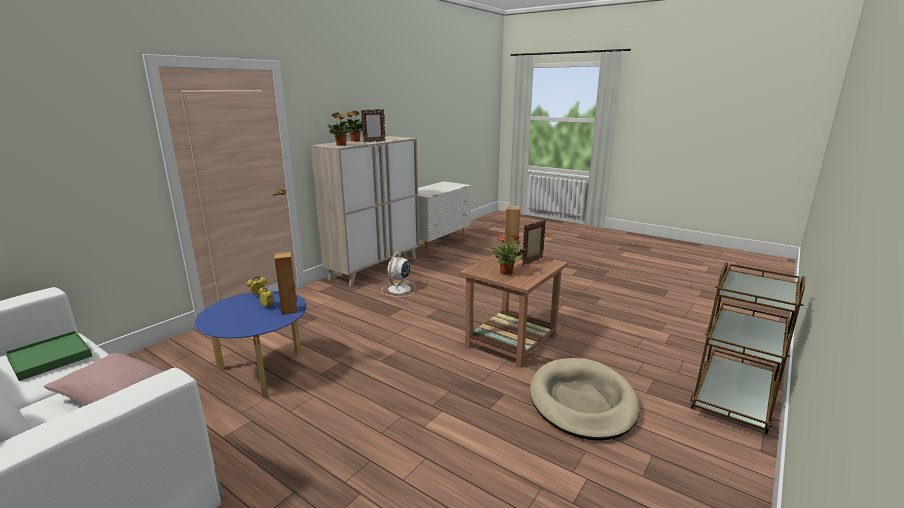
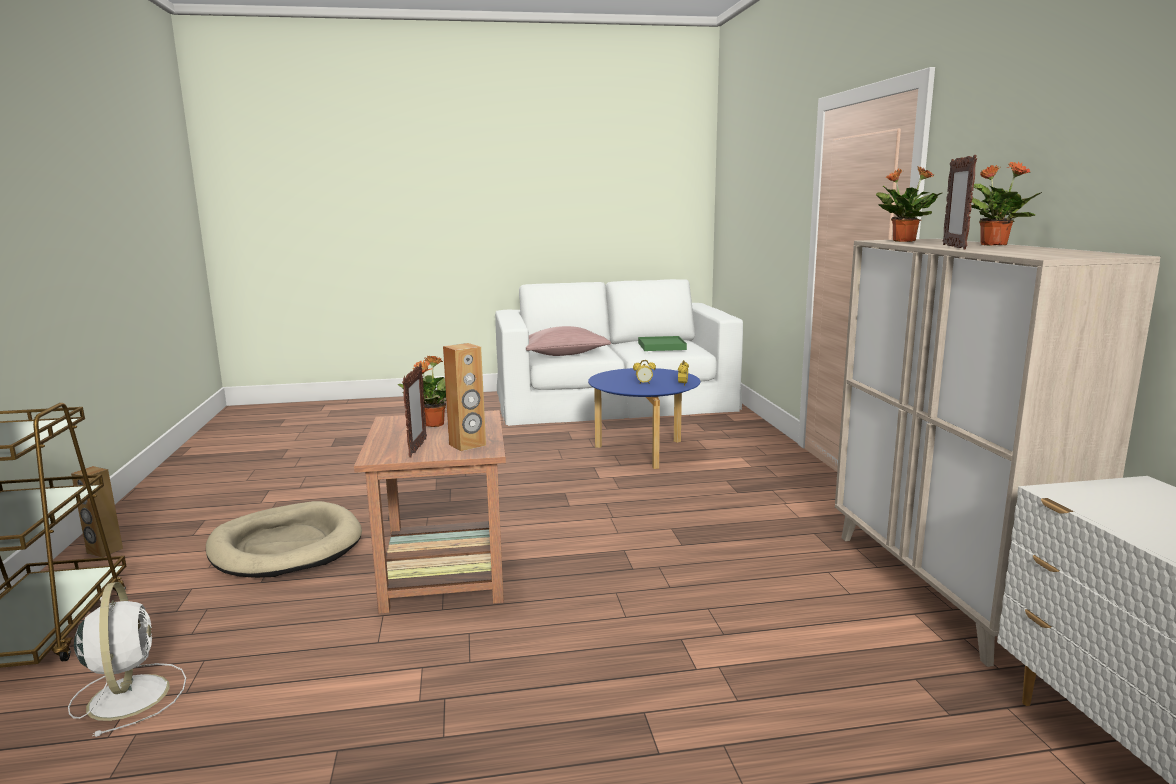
camera: 135 degrees right, 5 degrees down
(289, 310) = (619, 387): brown speaker -> brown speaker (104, 551)
(398, 289) = (771, 569): white fan -> white fan (129, 695)

